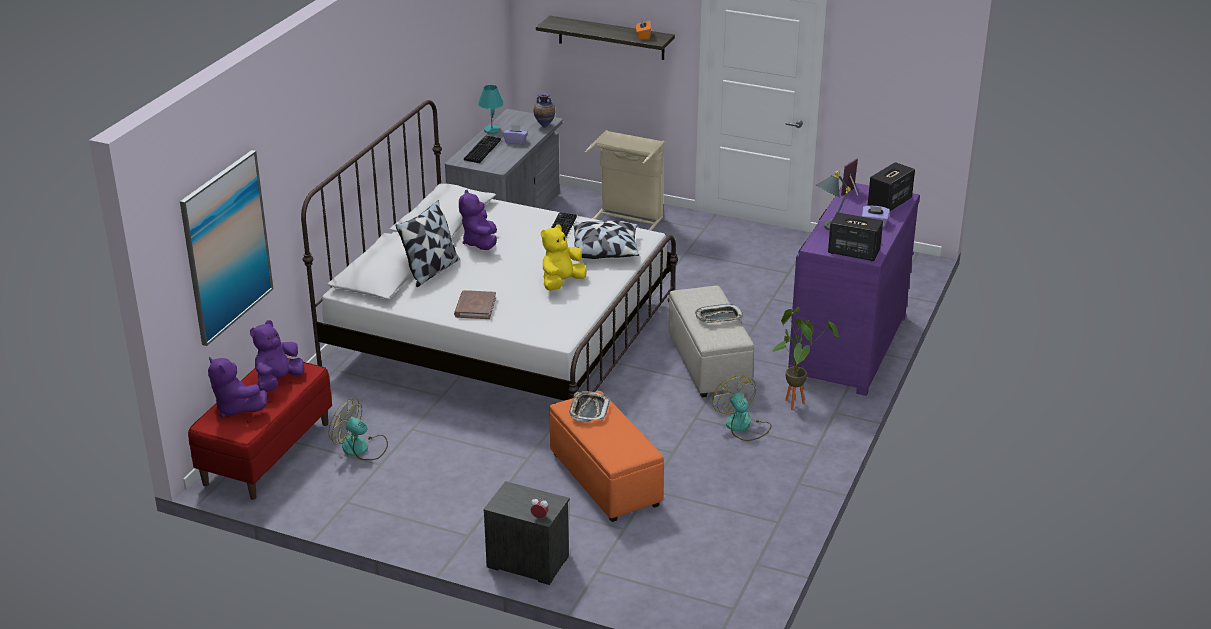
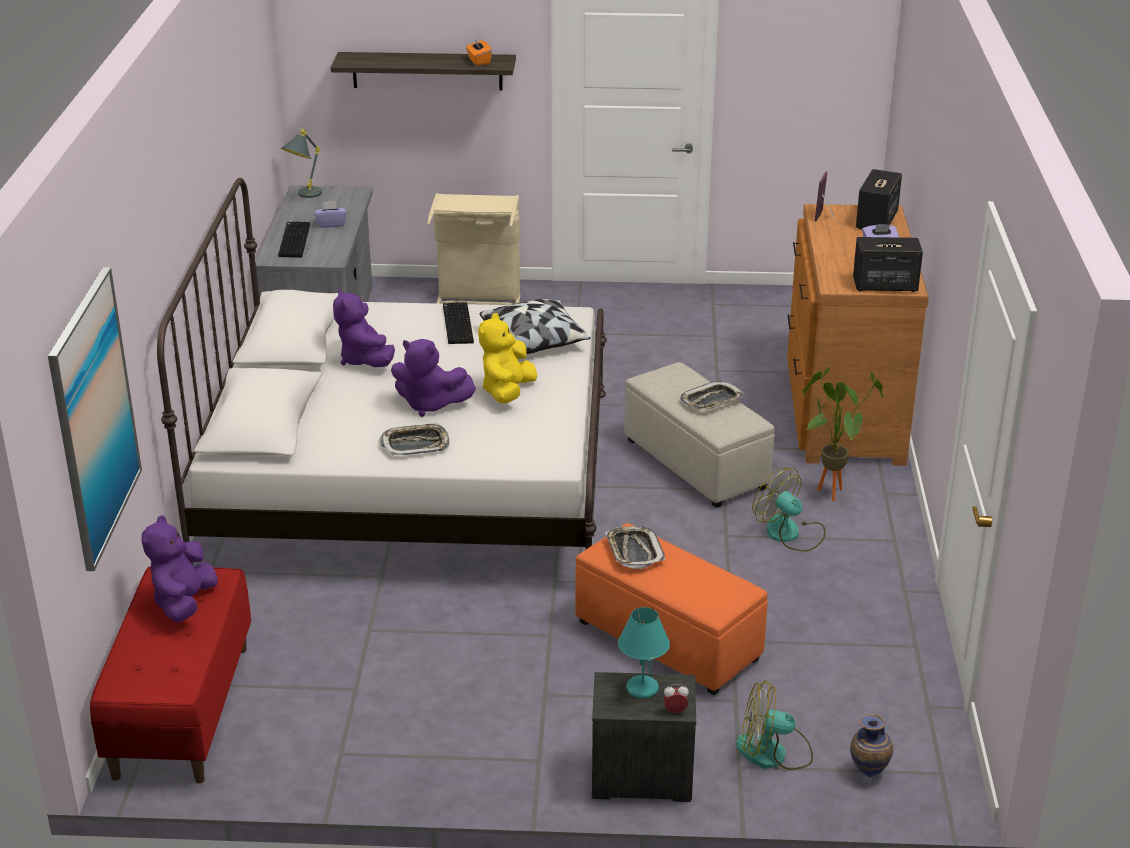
camera: 20 degrees left, 0 degrees up
(236, 408) = (146, 655): purple plush toy -> purple plush toy (430, 404)
(361, 448) = (314, 673): fan -> fan (773, 753)
(431, 271) = (322, 408): pillow -> none
(475, 307) = (415, 444): brown book -> tray
(491, 130) = (289, 214): turquoise table lamp -> turquoise table lamp (641, 688)
(545, 126) = (355, 199): vase -> vase (868, 773)
(828, 228) = (831, 262): grey table lamp -> grey table lamp (303, 196)
(846, 347) = (842, 412): purple dresser -> brown dresser

